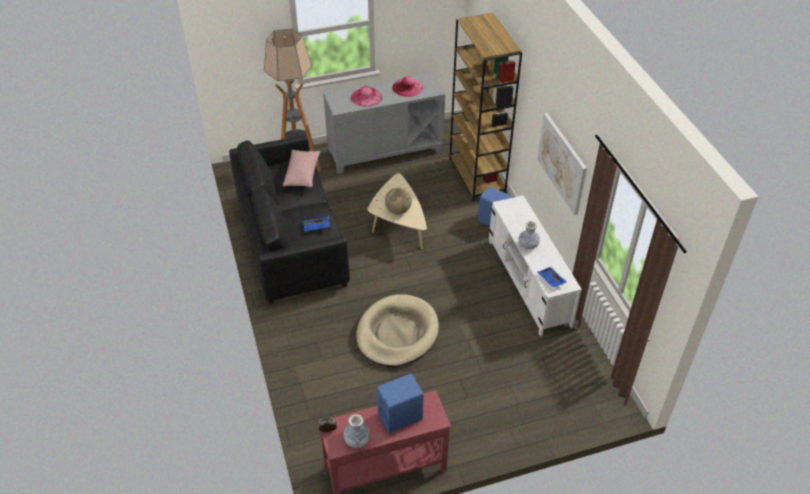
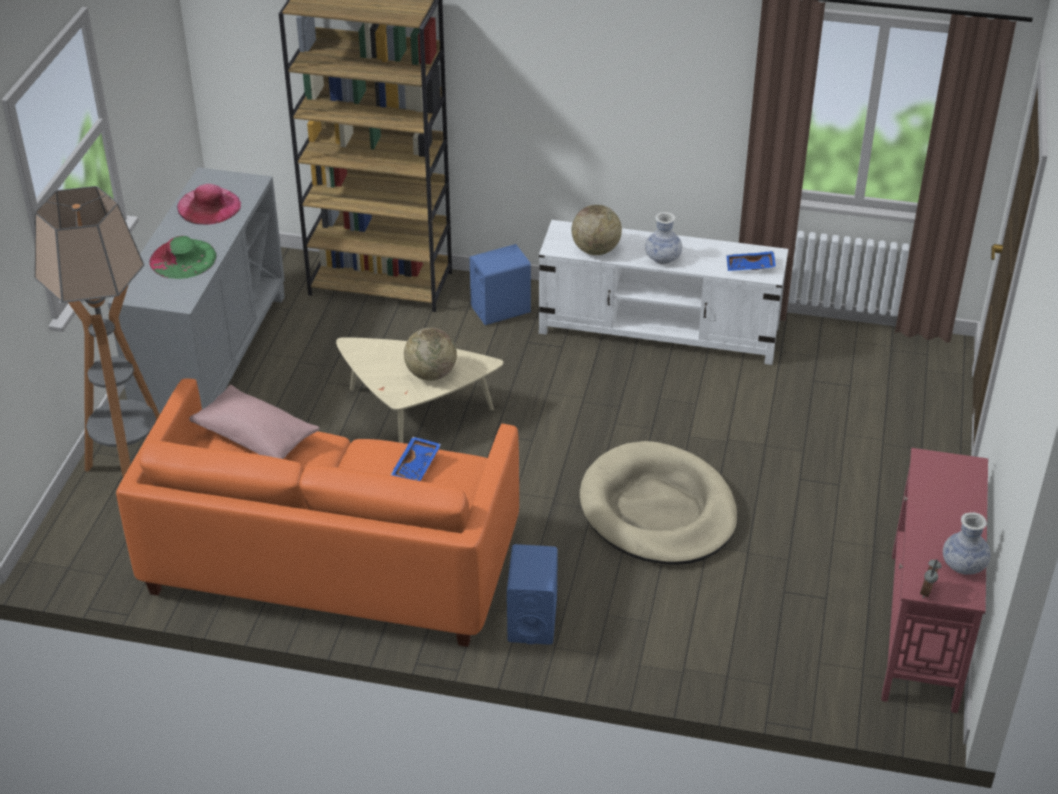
camera: 60 degrees left, 5 degrees down
(291, 241) = (330, 561): black sofa -> orange sofa
(366, 97) = (183, 259): pink hat -> green hat
(400, 416) = (941, 502): blue speaker -> blue speaker (532, 620)
(512, 219) = (596, 250): none -> globe
(562, 163) = (627, 107): picture -> none

